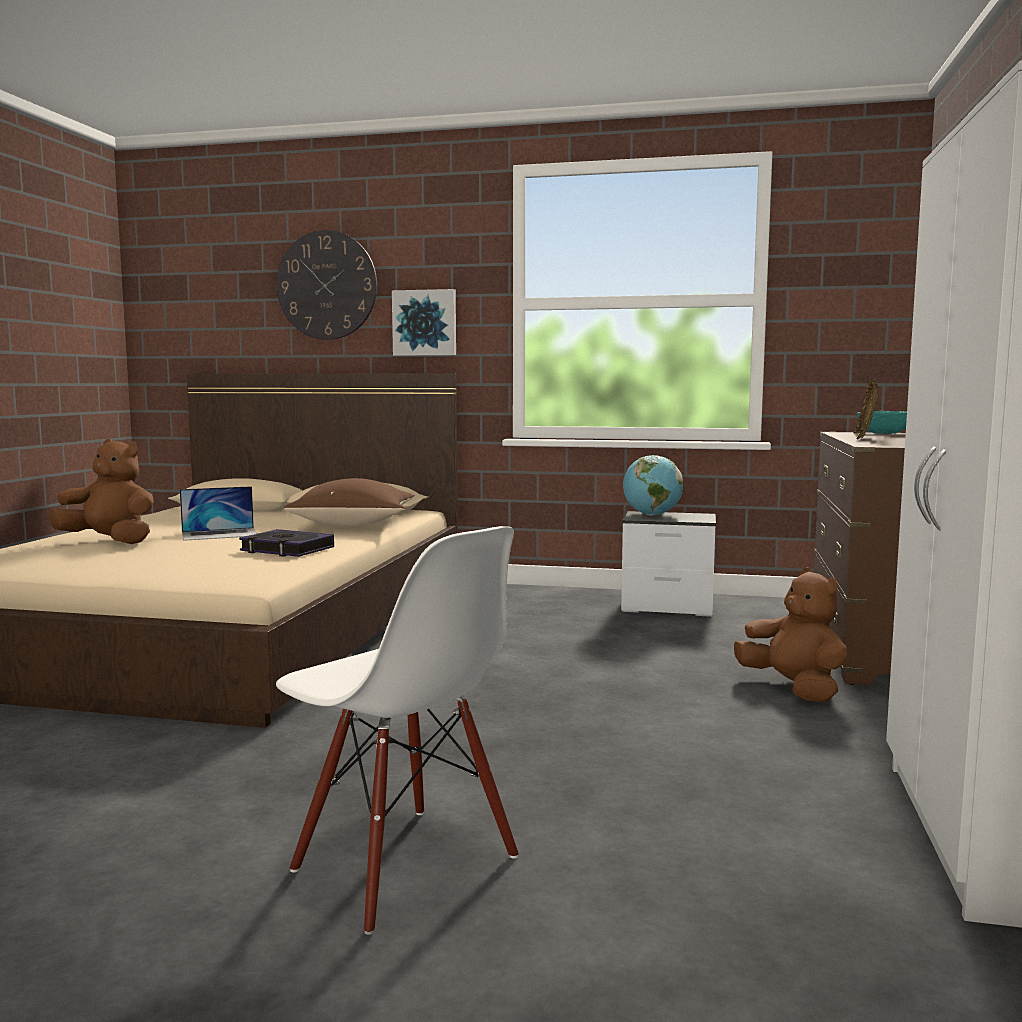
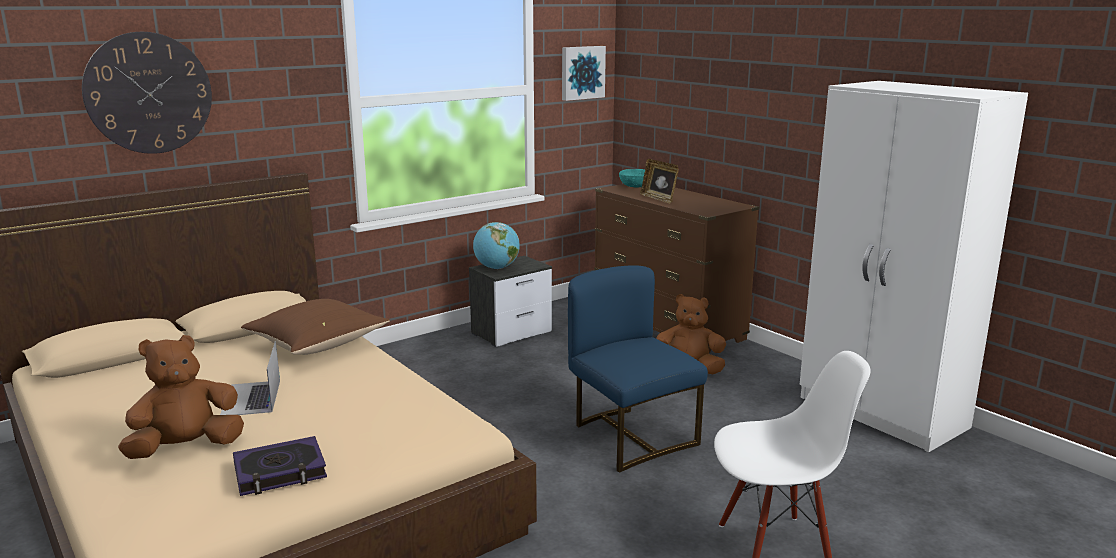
camera: 50 degrees left, 10 degrees up
(220, 534) = (251, 398): laptop -> laptop turned 150 degrees clockwise
(287, 550) = (372, 392): book -> book (280, 472)
(425, 323) = (266, 126): picture -> picture (582, 72)
(552, 710) = (630, 436): none -> blue chair

